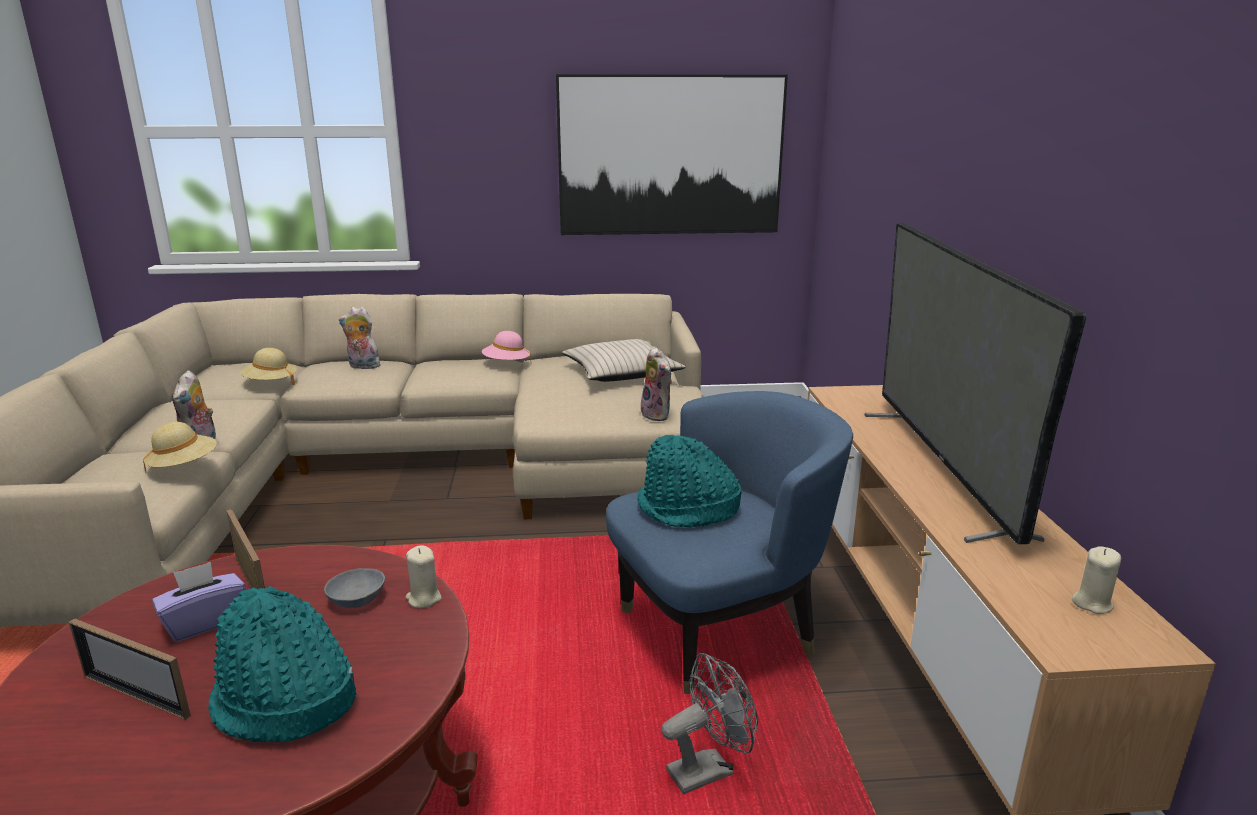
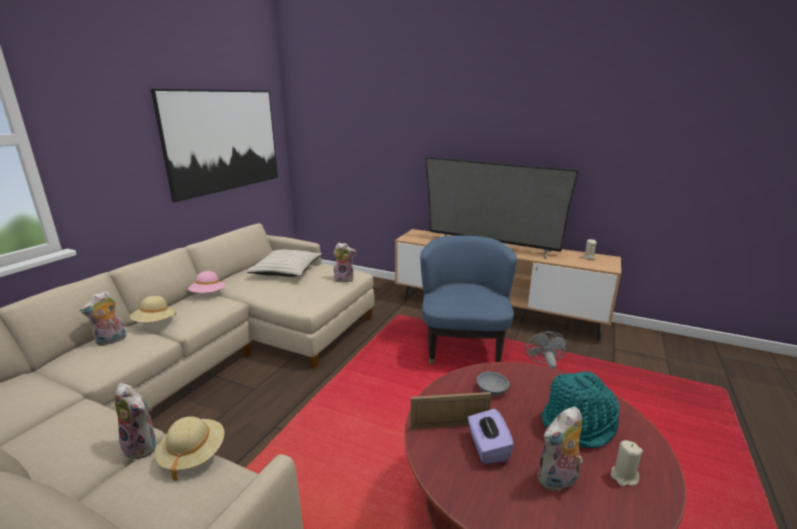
camera: 60 degrees left, 0 degrees up
(136, 695) = (558, 481): picture frame -> plush toy
(270, 383) = (55, 390): beige hat -> beige hat (155, 322)
(423, 598) = (503, 370): beige candle -> beige candle (623, 477)
(687, 510) = (458, 297): turquoise hat -> none

